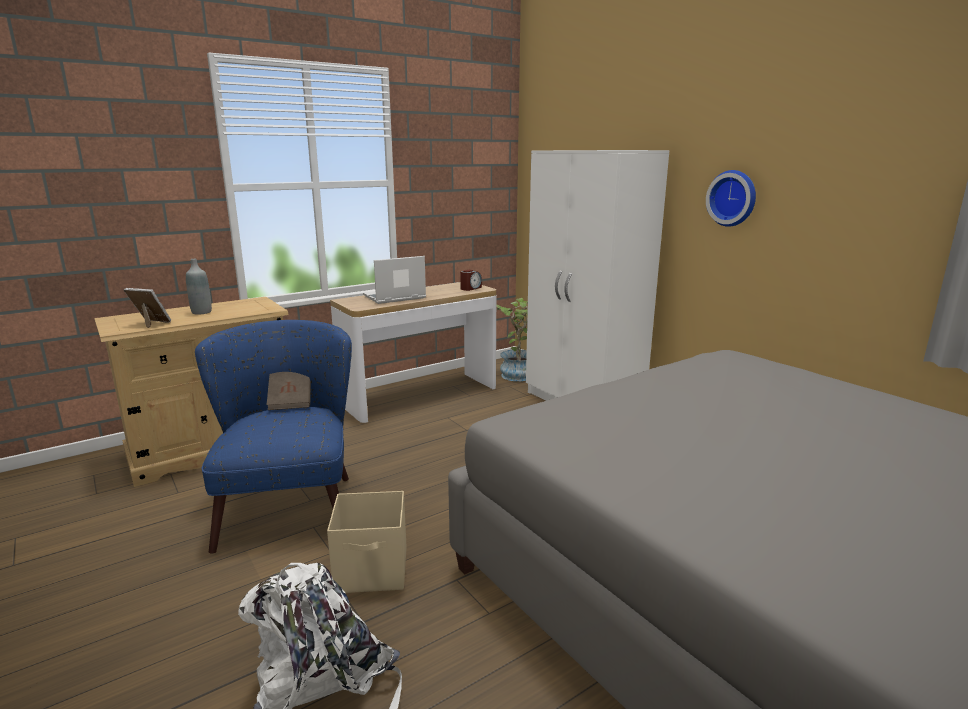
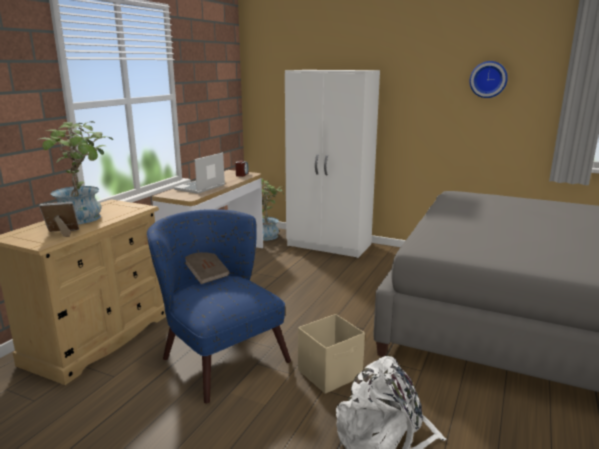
camera: 30 degrees left, 0 degrees up
(201, 312) = (85, 218): grey bottle -> potted plant
(733, 198) = (426, 99): wall clock -> wall clock (488, 79)

